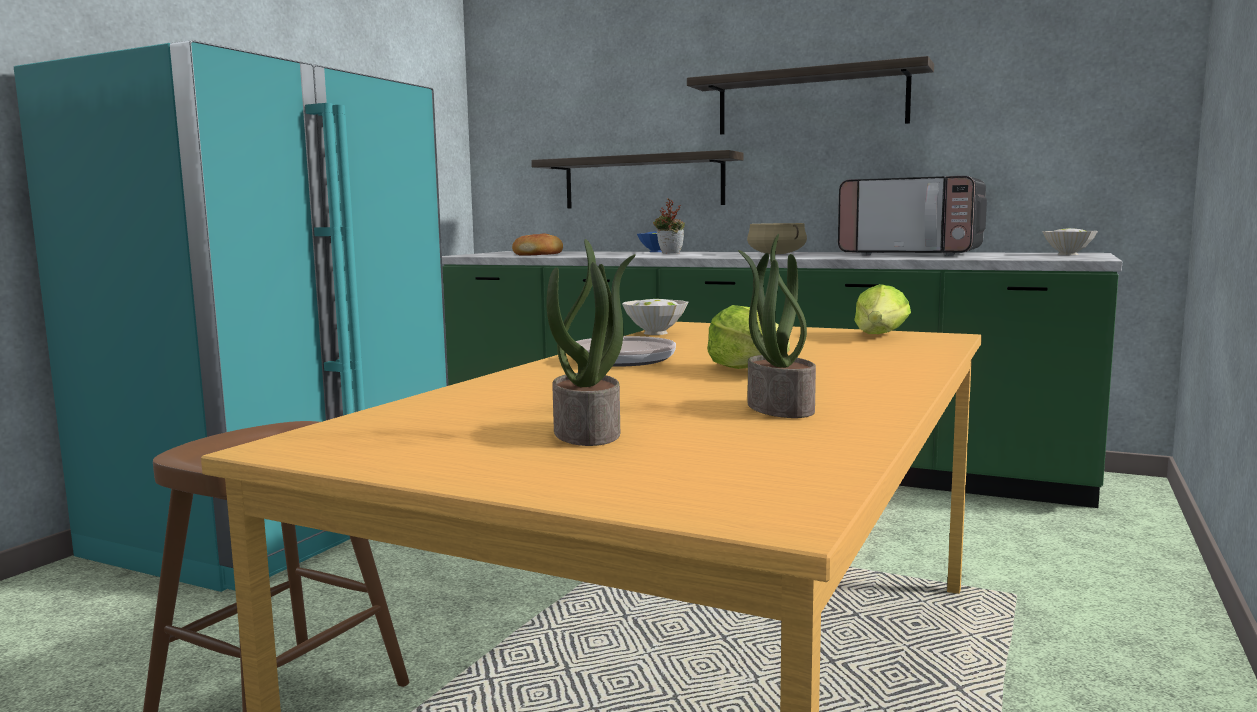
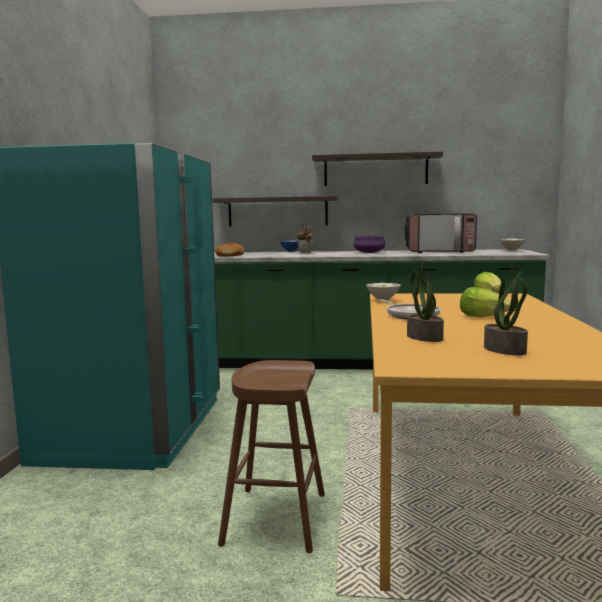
camera: 20 degrees left, 0 degrees up
(777, 254) = (369, 252): beige cooking pot -> purple cooking pot
(778, 408) = (544, 333): potted plant -> potted plant (423, 337)

